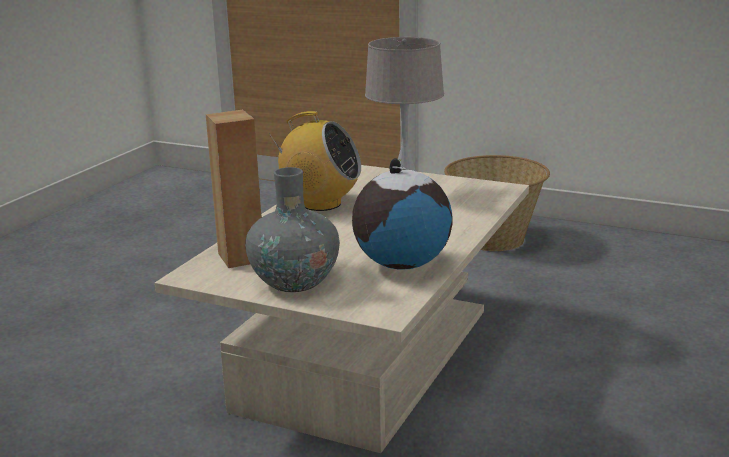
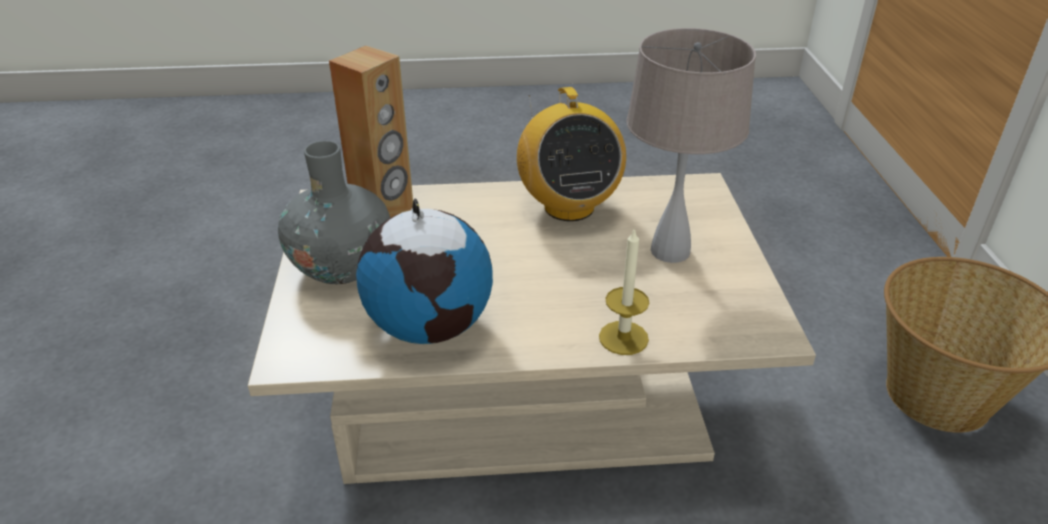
camera: 60 degrees right, 15 degrees up
(472, 219) = (623, 338): none -> candle

